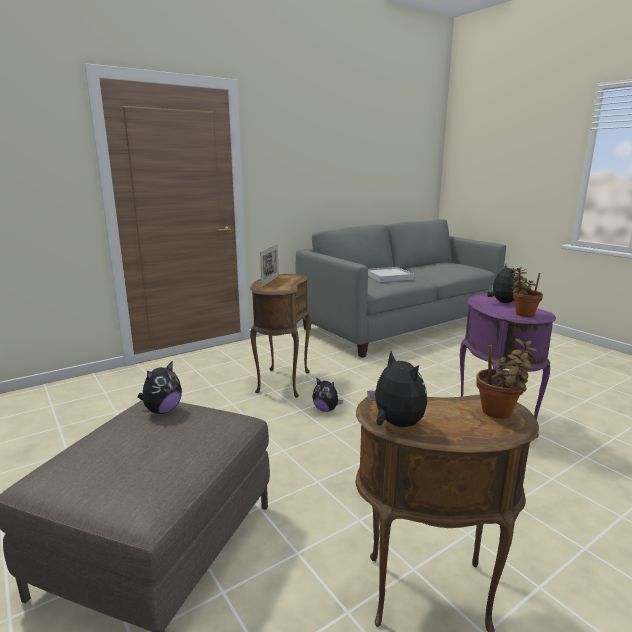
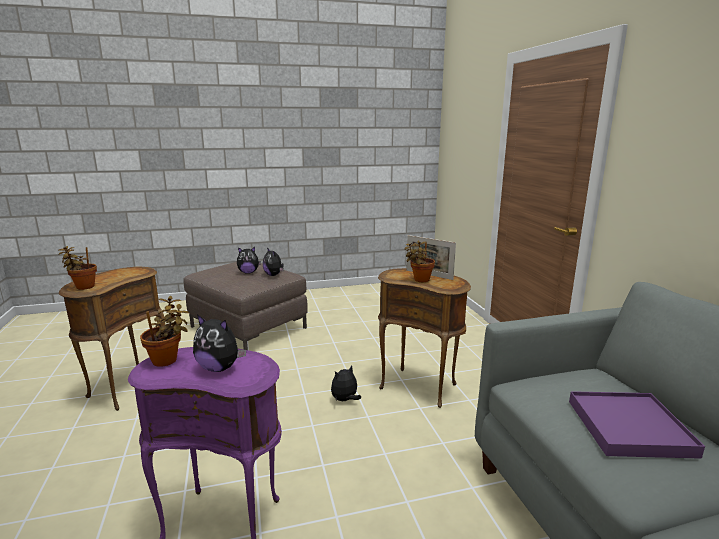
camera: 110 degrees right, 0 degrees up
(287, 282) = (420, 280): none -> potted plant
(388, 276) = (629, 428): white tray -> purple tray
(395, 424) = (123, 269): plush toy -> plush toy (248, 272)

